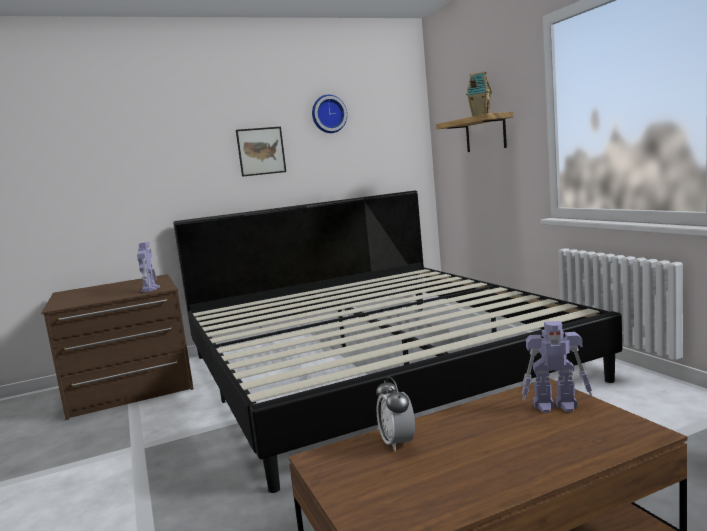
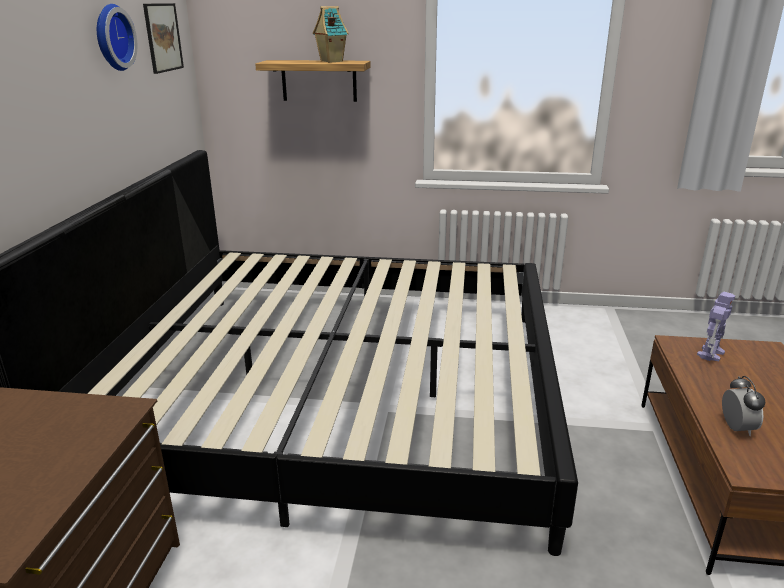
camera: 60 degrees left, 15 degrees up
(150, 289) = (92, 421): toy robot -> none
(261, 151) = (48, 108): picture -> picture (163, 37)
(397, 443) = (736, 428): alarm clock -> alarm clock turned 105 degrees counterclockwise

